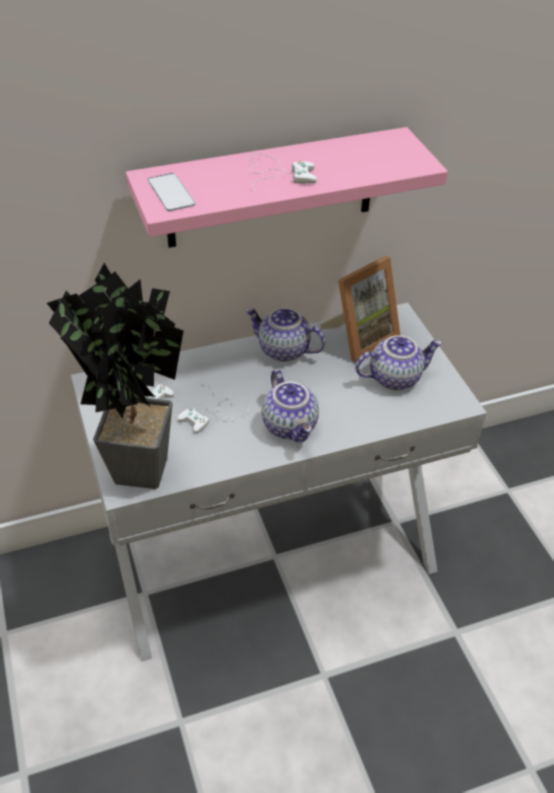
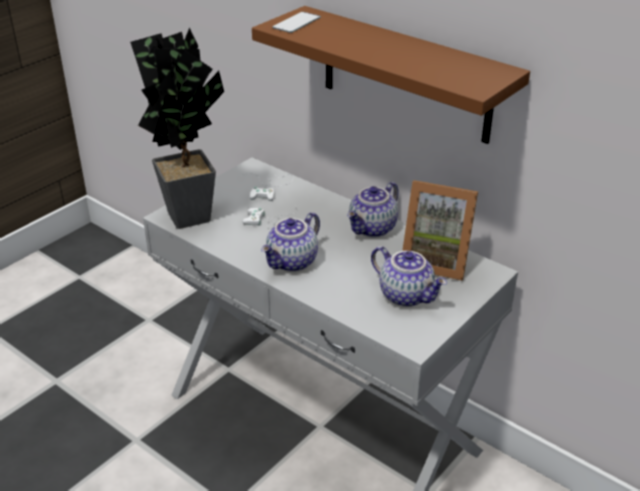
camera: 60 degrees right, 10 degrees down
(271, 189) = (405, 75): pink shelf -> brown shelf
(276, 173) = (372, 45): white game controller -> none
(282, 351) = (373, 229): teapot -> teapot turned 135 degrees counterclockwise

